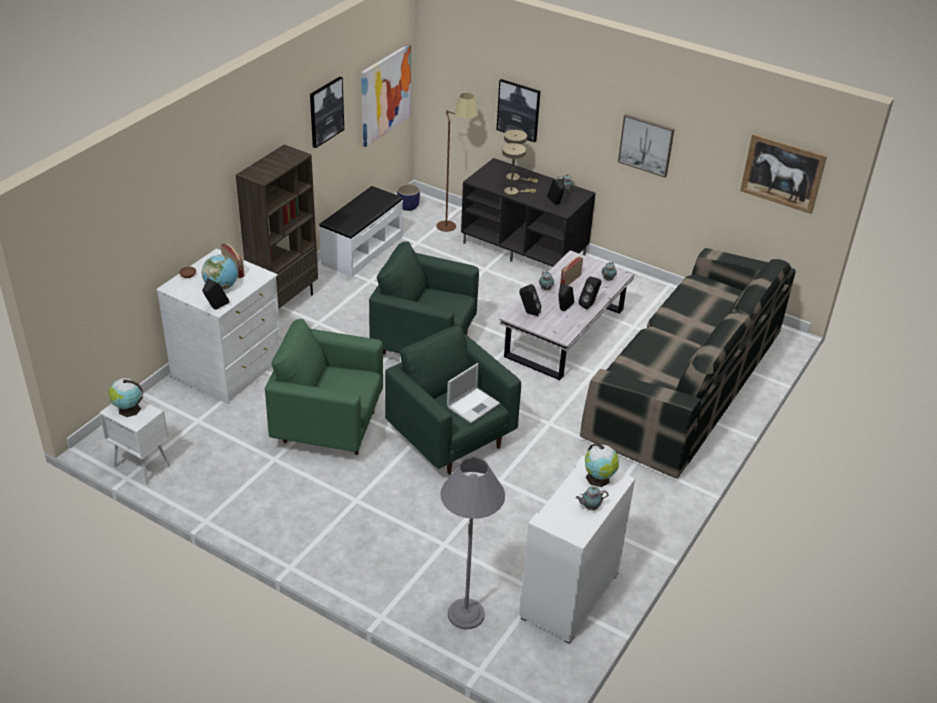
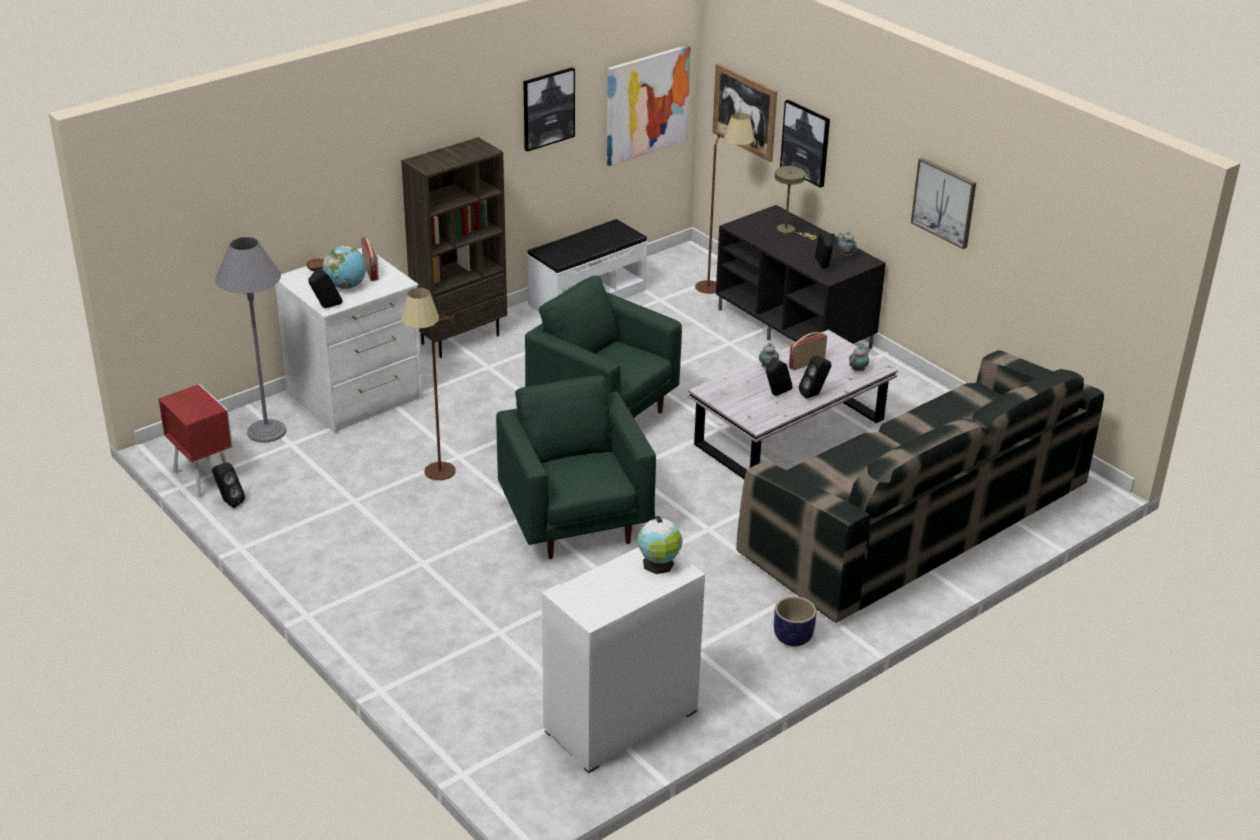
camera: 20 degrees right, 5 degrees down
(128, 409) = (190, 401): globe -> none
(141, 465) = (204, 477): white nightstand -> red nightstand
(328, 426) = (435, 479): green armchair -> brown floor lamp
(408, 207) = (672, 258): planter -> planter (793, 637)
(466, 614) = (481, 711): grey floor lamp -> grey floor lamp (266, 431)
(474, 405) = (594, 475): laptop -> none
(513, 192) = (777, 247): beige table lamp -> none
(529, 313) = (729, 390): black speaker -> black speaker (229, 502)
(590, 507) = (627, 592): teapot -> none
(782, 173) = (1100, 256): picture -> picture (745, 112)

